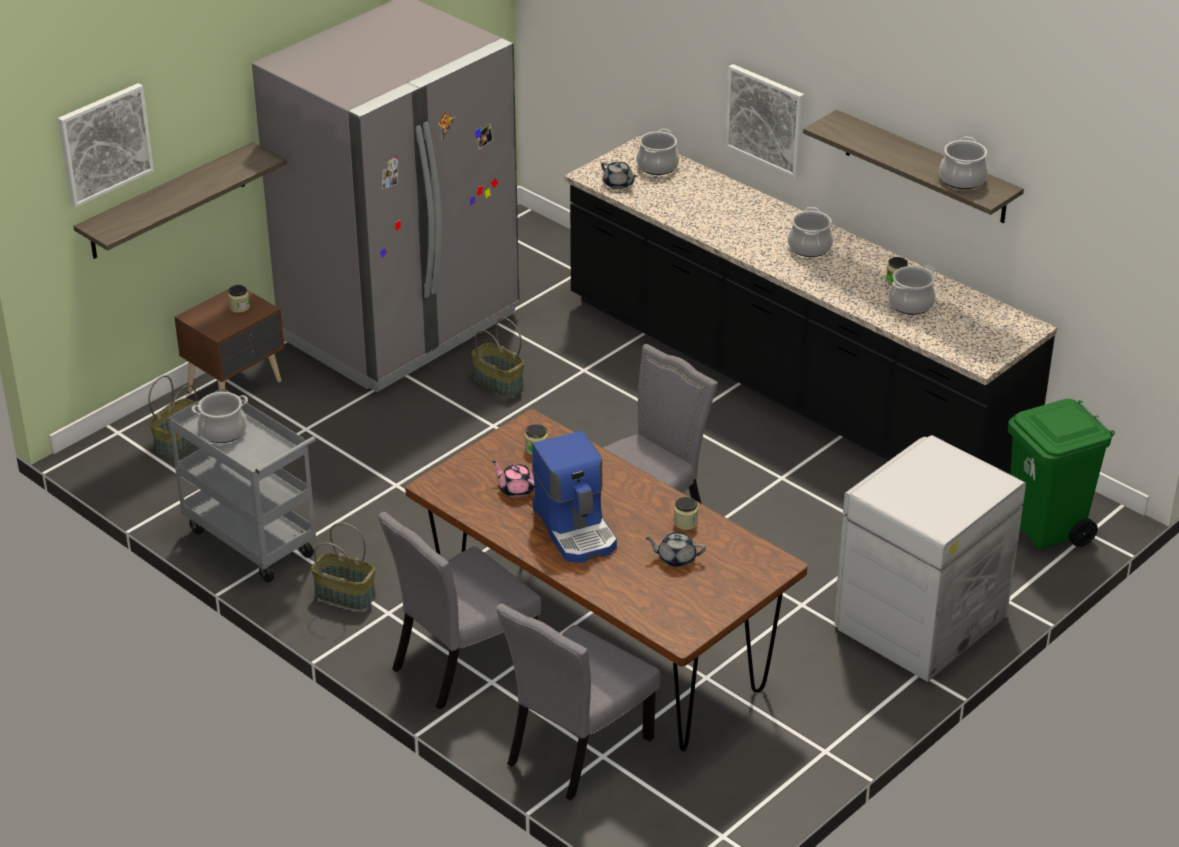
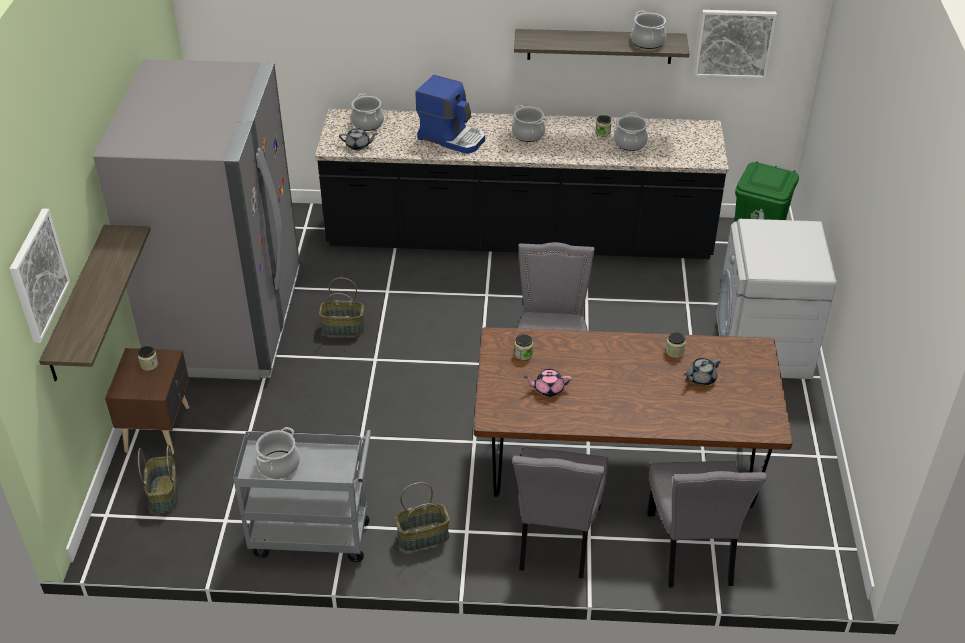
camera: 40 degrees left, 5 degrees up
(576, 529) = (619, 394): coffee machine -> coffee machine (452, 137)
(766, 119) = (449, 57): picture -> picture (734, 43)

